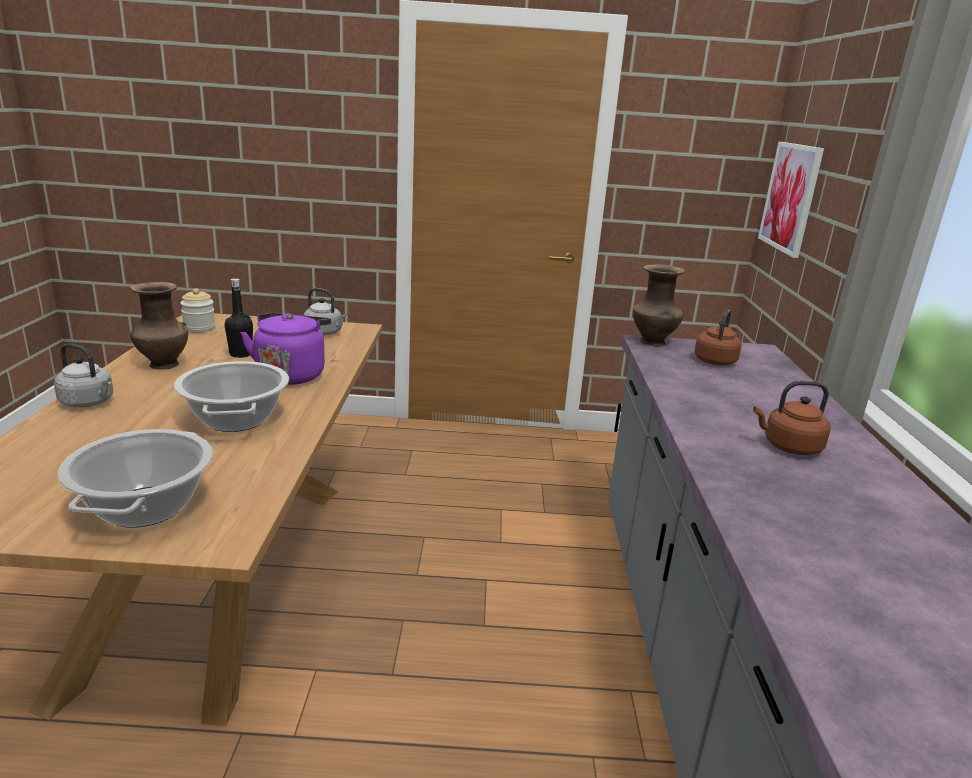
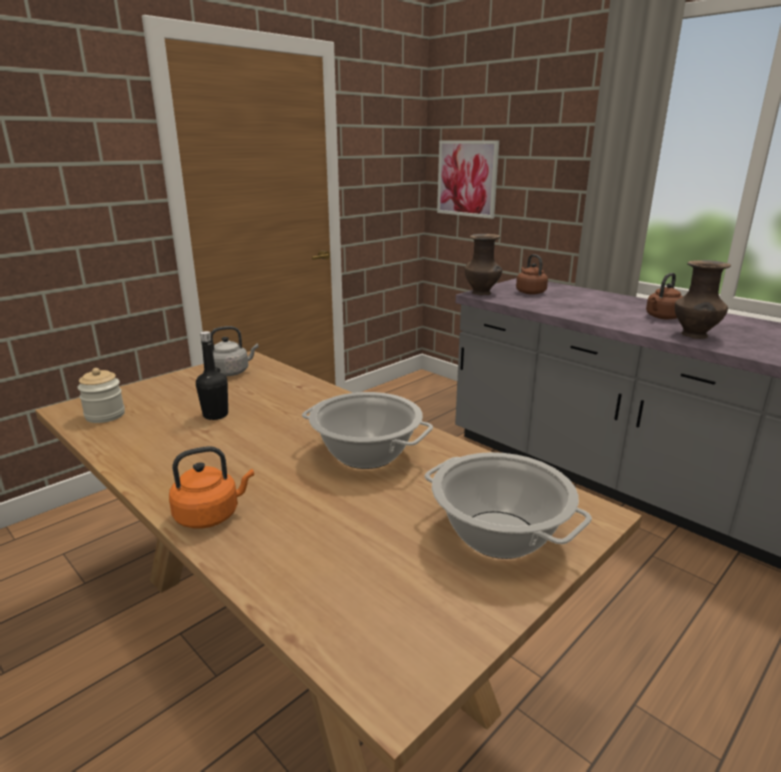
camera: 45 degrees left, 0 degrees up
(89, 402) = (210, 515): grey kettle -> orange kettle
(162, 365) = (174, 455): brown vase -> brown vase (695, 336)
(291, 374) = (303, 408): purple kettle -> none

